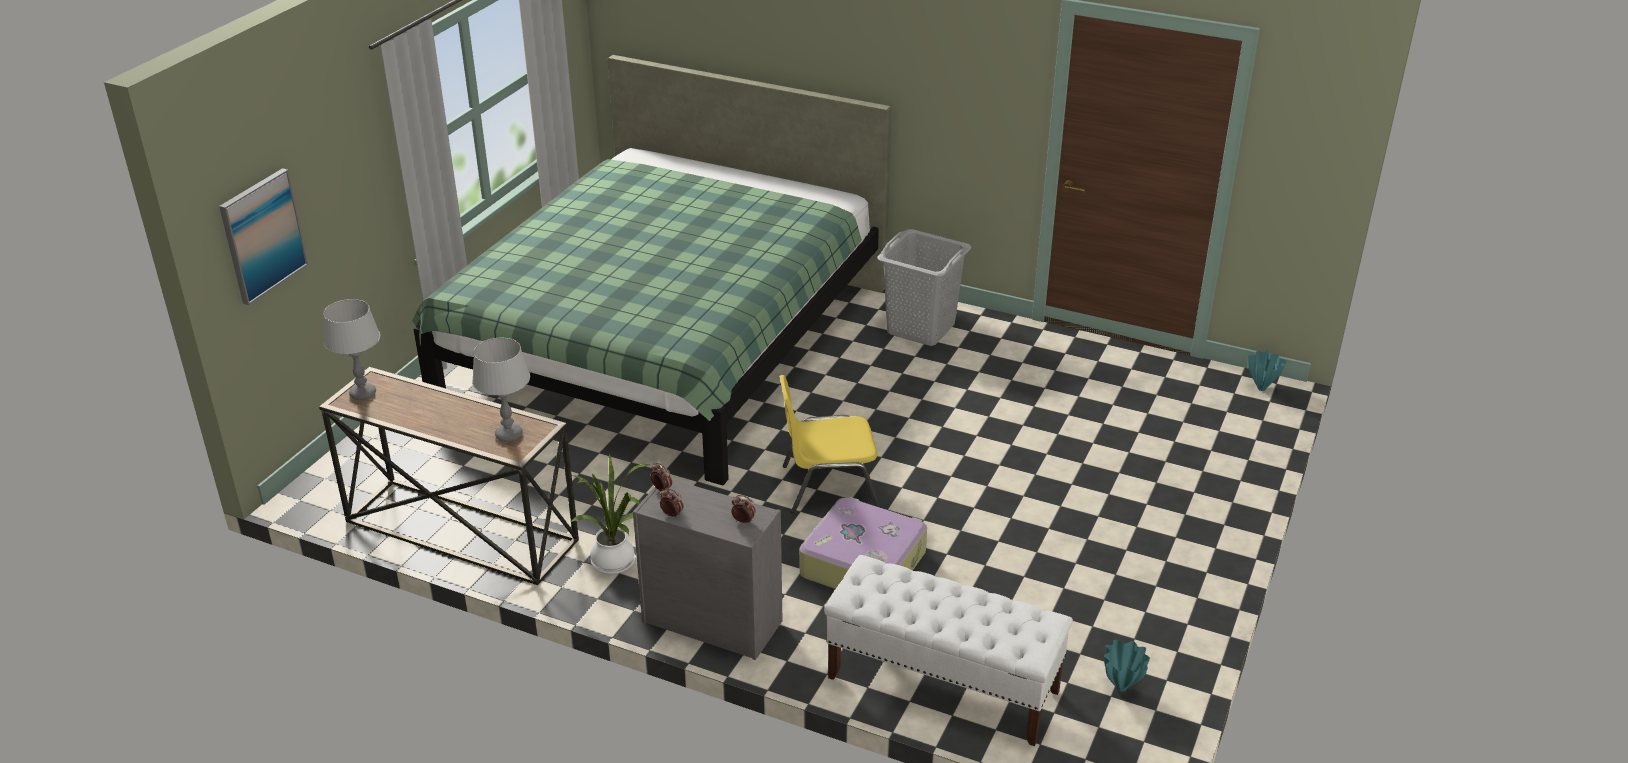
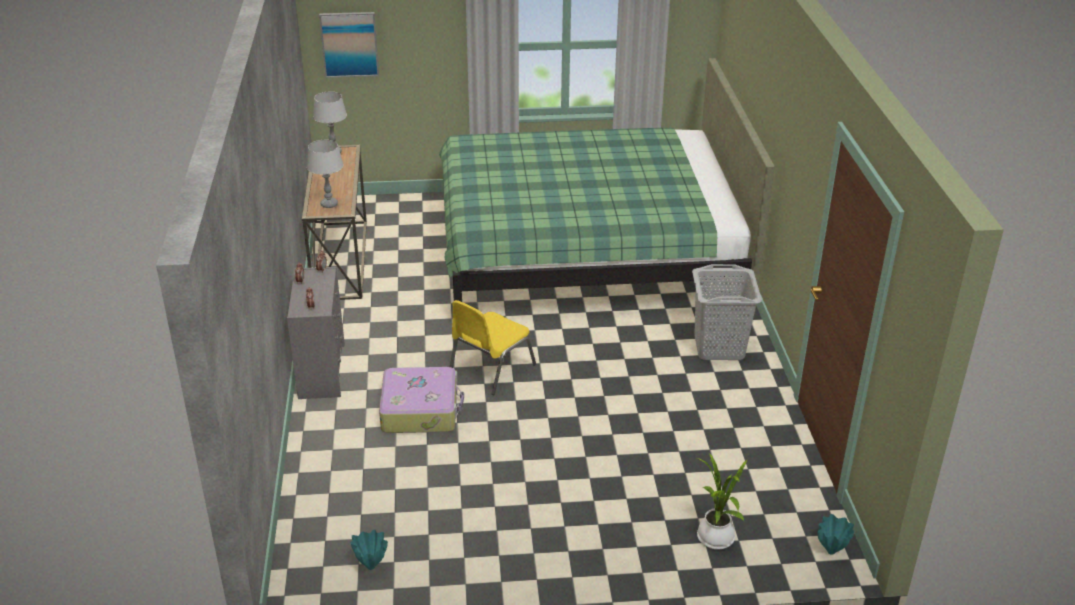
camera: 60 degrees right, 0 degrees up
(616, 563) = (350, 319): potted plant -> potted plant (715, 540)
(828, 486) = (490, 369): yellow chair -> yellow chair turned 105 degrees counterclockwise
(942, 684) = (322, 481): white bench -> none

